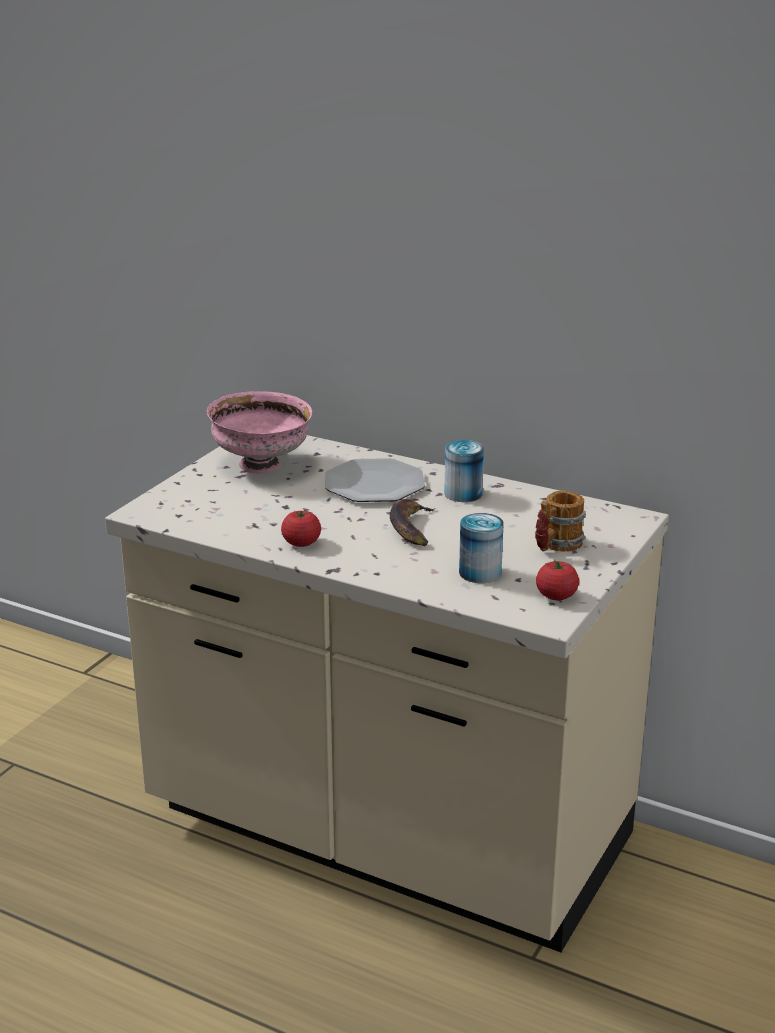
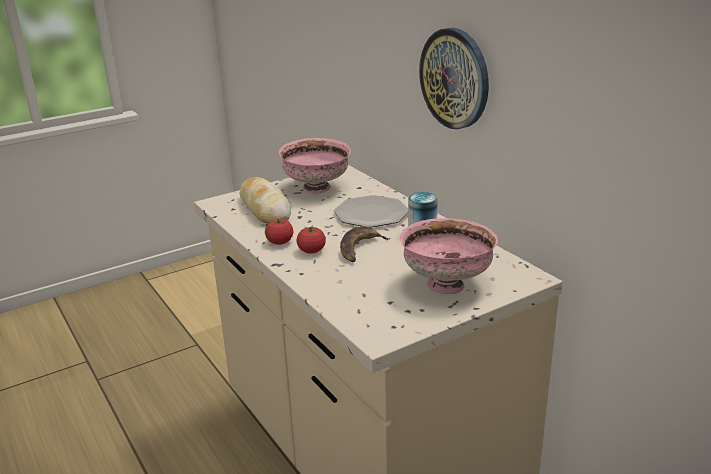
camera: 30 degrees right, 0 degrees up
(224, 506) = (264, 209): none -> bread
(474, 288) = (455, 78): none -> wall clock
(480, 572) = (369, 290): can -> none
(556, 546) = (446, 284): mug -> pink bowl
(556, 596) = (403, 322): tomato -> tomato (311, 250)

